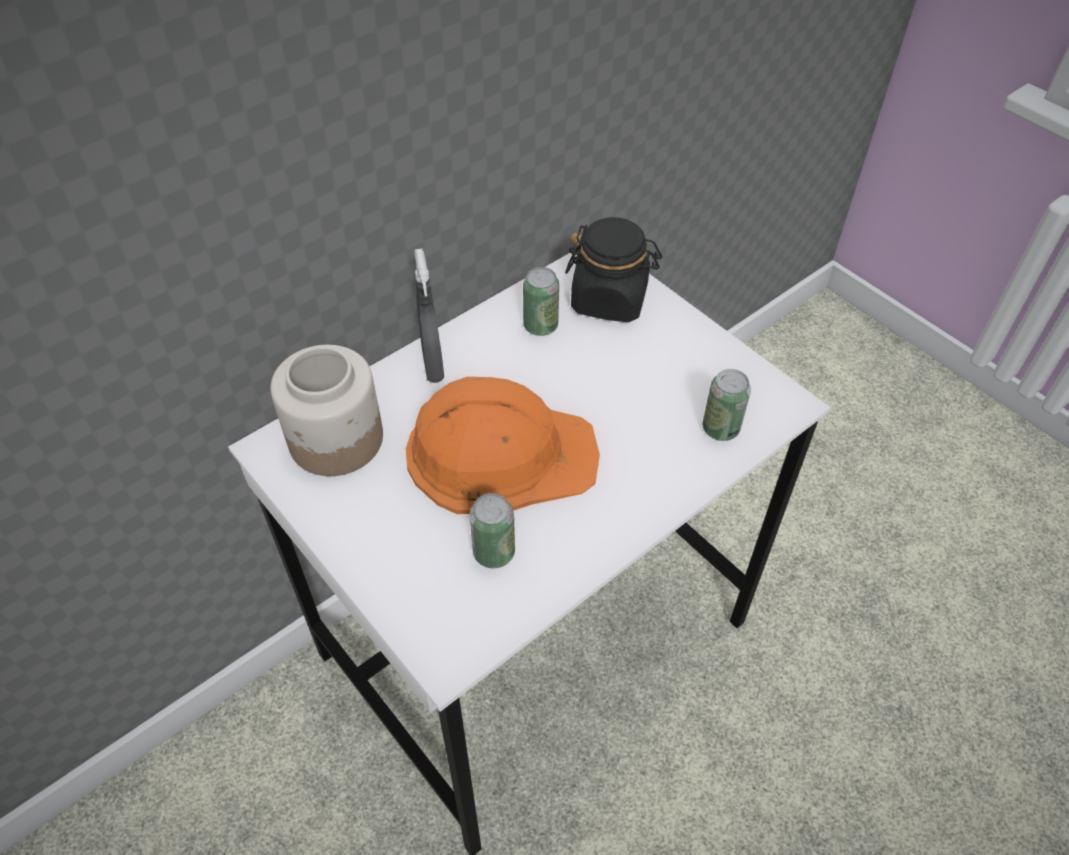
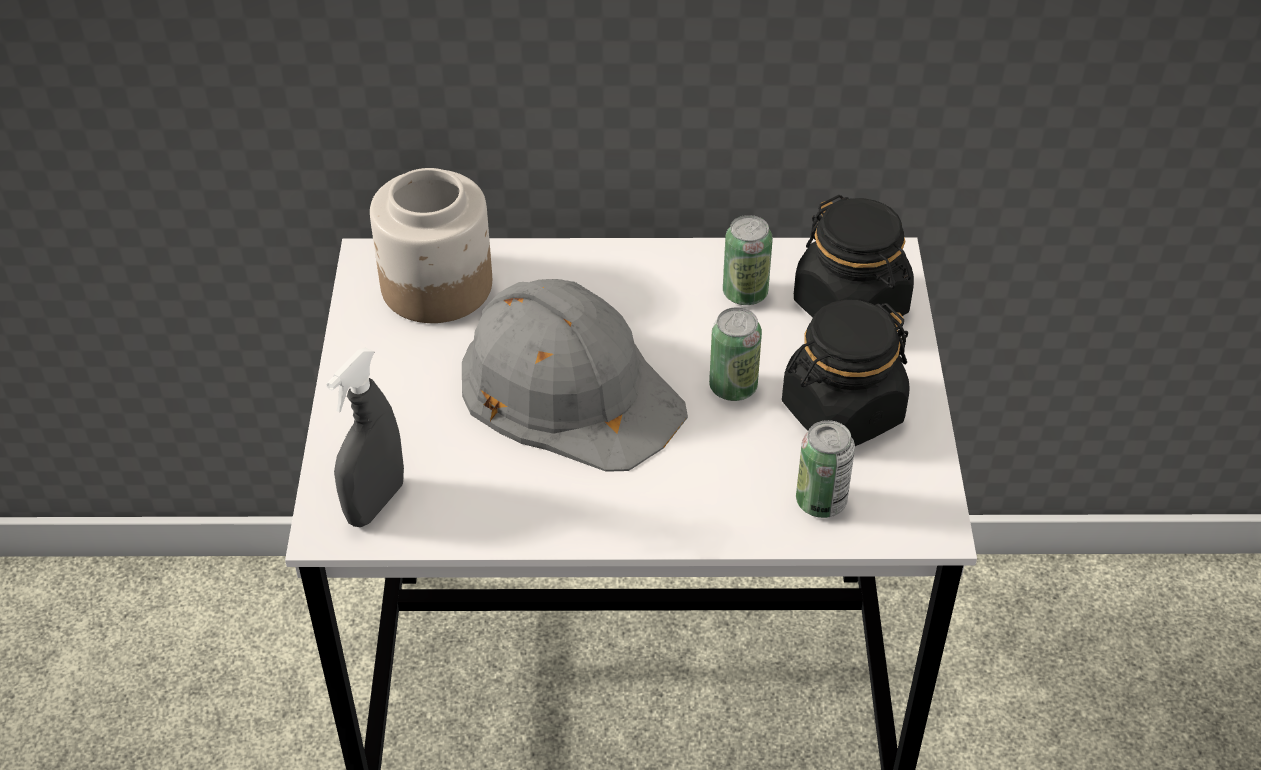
camera: 40 degrees right, 5 degrees down
(433, 365) = (595, 271): grey spray bottle -> grey spray bottle (375, 503)
(494, 552) = (466, 468): can -> can (733, 387)
(500, 453) = (569, 387): orange hard hat -> grey hard hat
(673, 367) = (841, 413): none -> black jar

